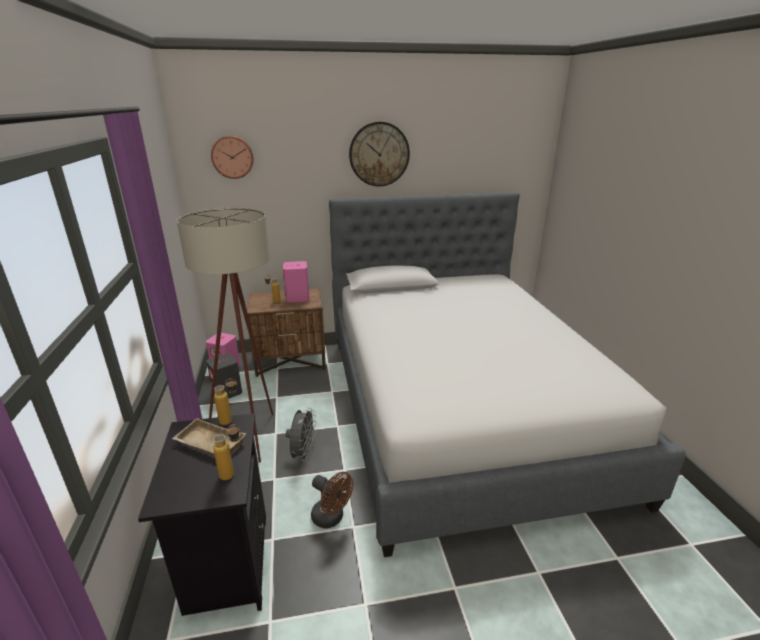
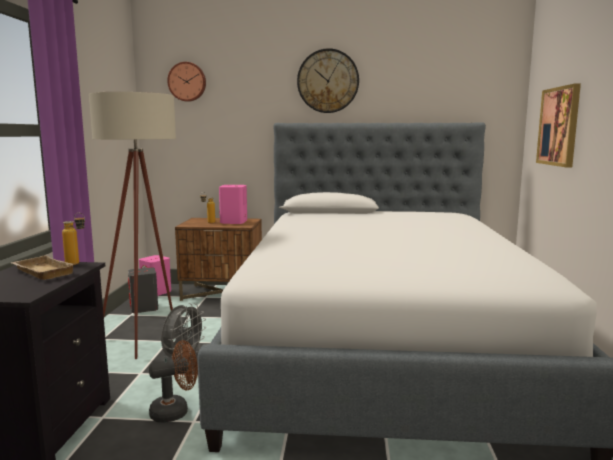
camera: 15 degrees right, 15 degrees down
(233, 473) = (40, 287): bottle -> none
(331, 518) = (175, 411): brown fan -> brown fan turned 75 degrees counterclockwise
(592, 209) = (559, 126): none -> picture

